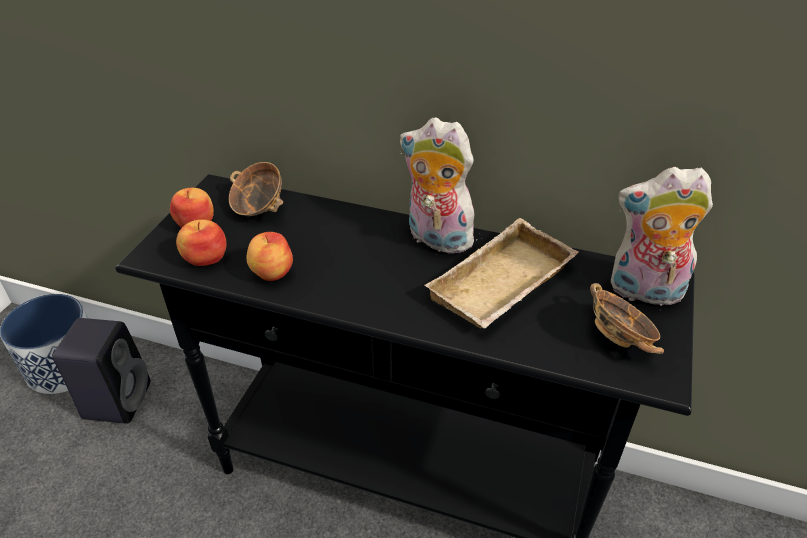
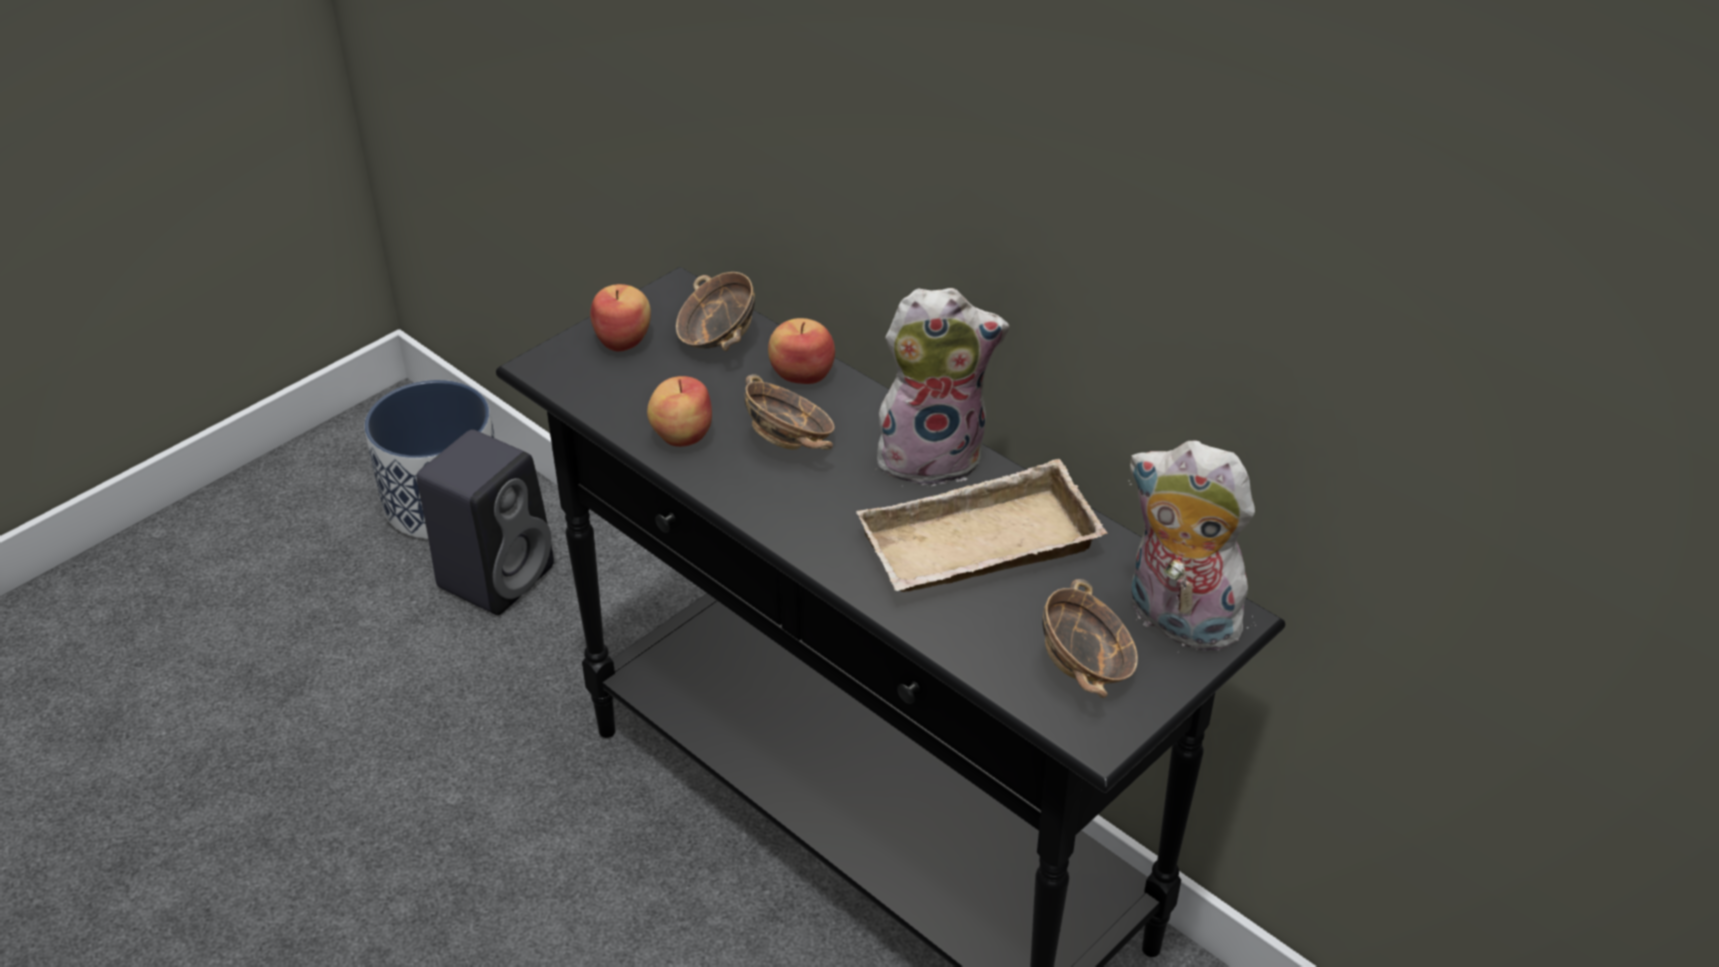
camera: 25 degrees right, 0 degrees up
(205, 258) = (610, 389): apple -> apple (802, 373)
(344, 255) = (790, 440): none -> bowl
(435, 239) = (933, 455): plush toy -> plush toy turned 120 degrees clockwise

